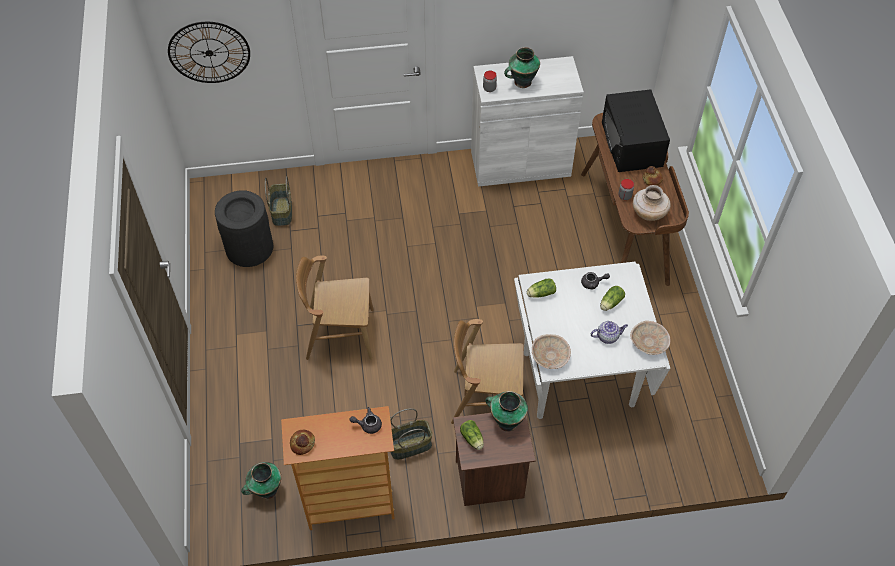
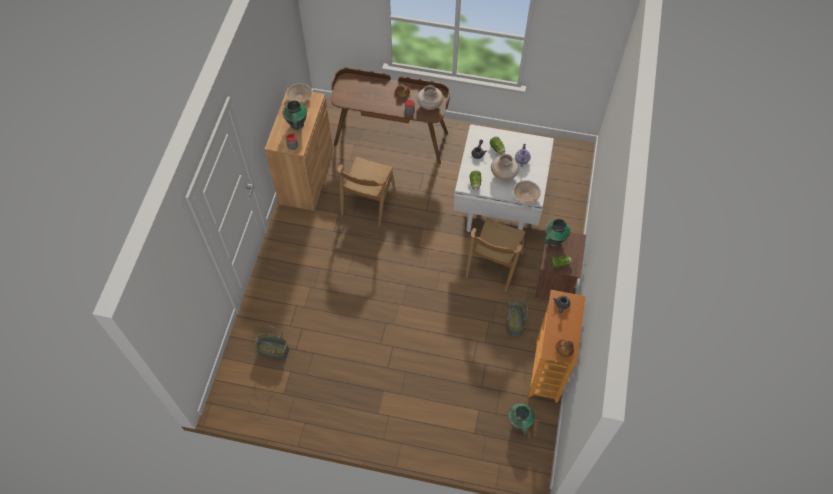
camera: 70 degrees left, 5 degrees up
(209, 52) = (182, 312): wall clock -> none
(249, 247) = (298, 384): black trash can -> none
(339, 334) = (406, 340): brown chair -> brown chair (368, 202)
(520, 163) = (306, 177): white cabinet -> brown cabinet
(572, 321) = (504, 174): none -> beige vase
(632, 144) = (367, 91): black microwave -> none
(649, 343) = (534, 140): beige bowl -> beige bowl (300, 97)

